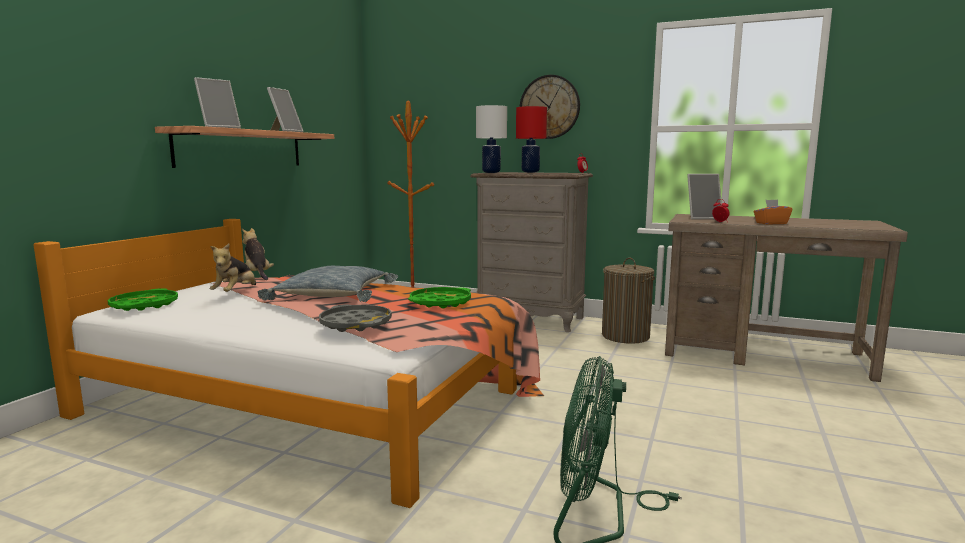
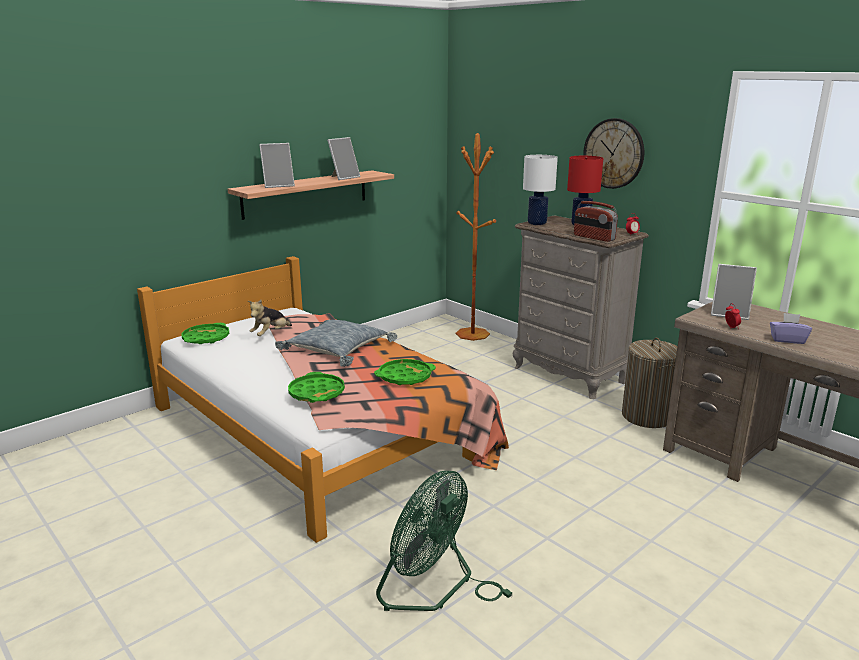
camera: 25 degrees right, 10 degrees up
(258, 274) = (305, 310): plush toy -> none
(356, 324) = (316, 393): grey tray -> green tray
(557, 173) = (593, 237): none -> radio
(771, 223) = (787, 340): orange tissue box -> purple tissue box

